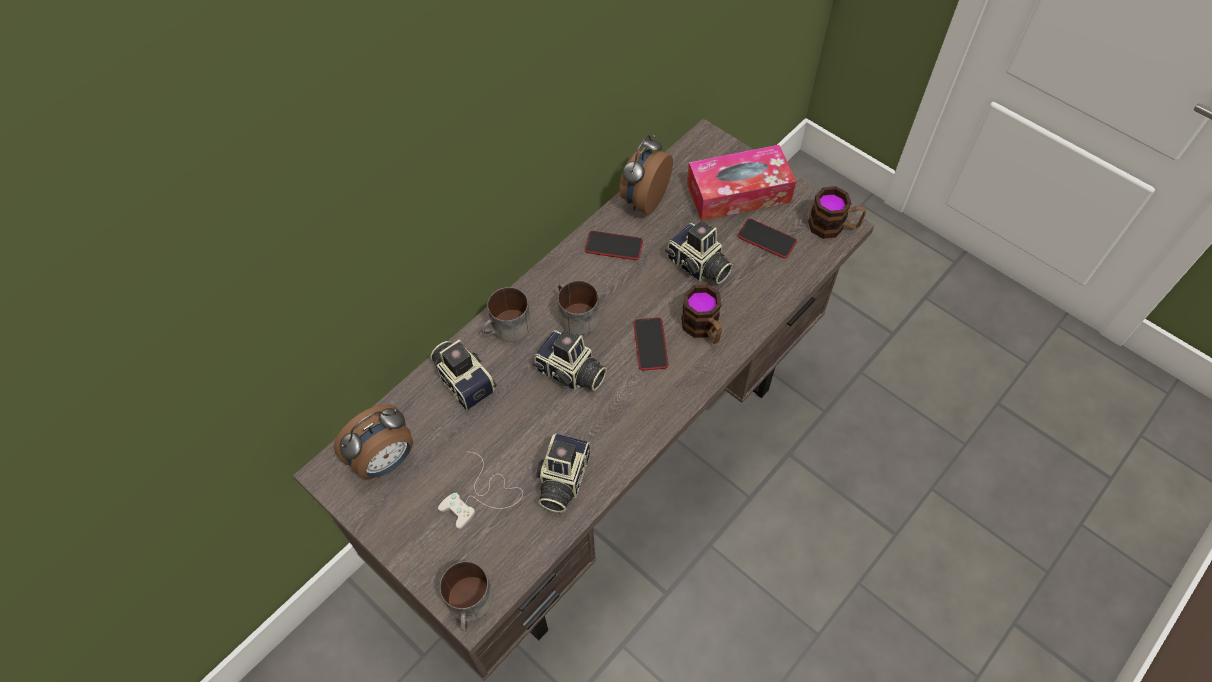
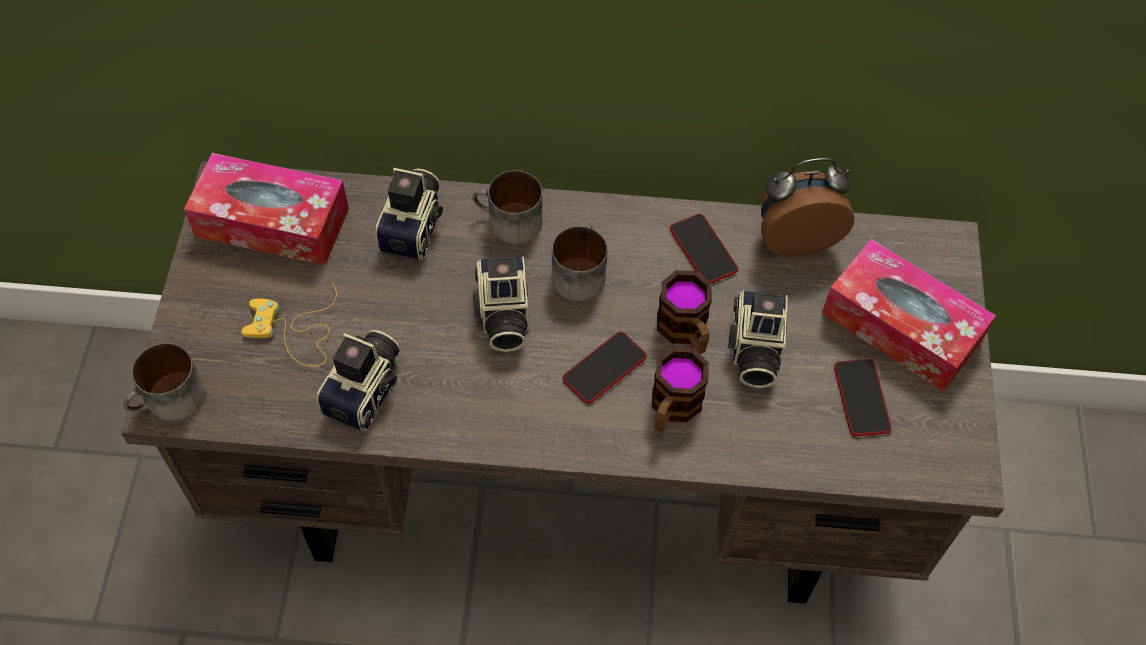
camera: 50 degrees right, 0 degrees up
(385, 460) = (272, 222): alarm clock -> tissue box
(482, 495) = (295, 331): white game controller -> yellow game controller
(561, 480) = (367, 390): camera -> camera turned 135 degrees clockwise
(833, 226) = (953, 461): mug -> mug (686, 332)

